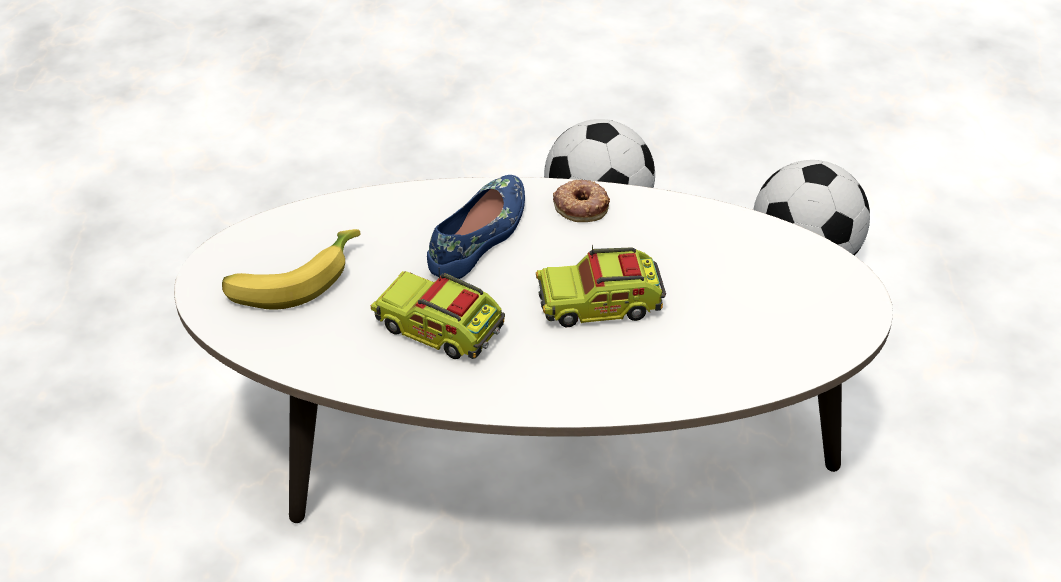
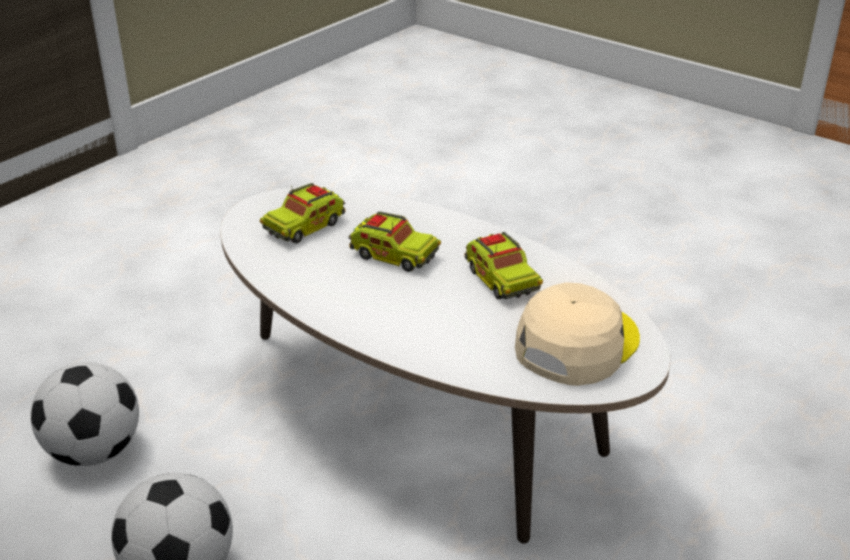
camera: 145 degrees left, 10 degrees down
(292, 280) = (576, 344): banana -> beige cap
(480, 237) = (423, 318): blue shoe -> none
(581, 205) = (334, 310): donut -> none
(755, 296) = (305, 227): none -> toy truck

